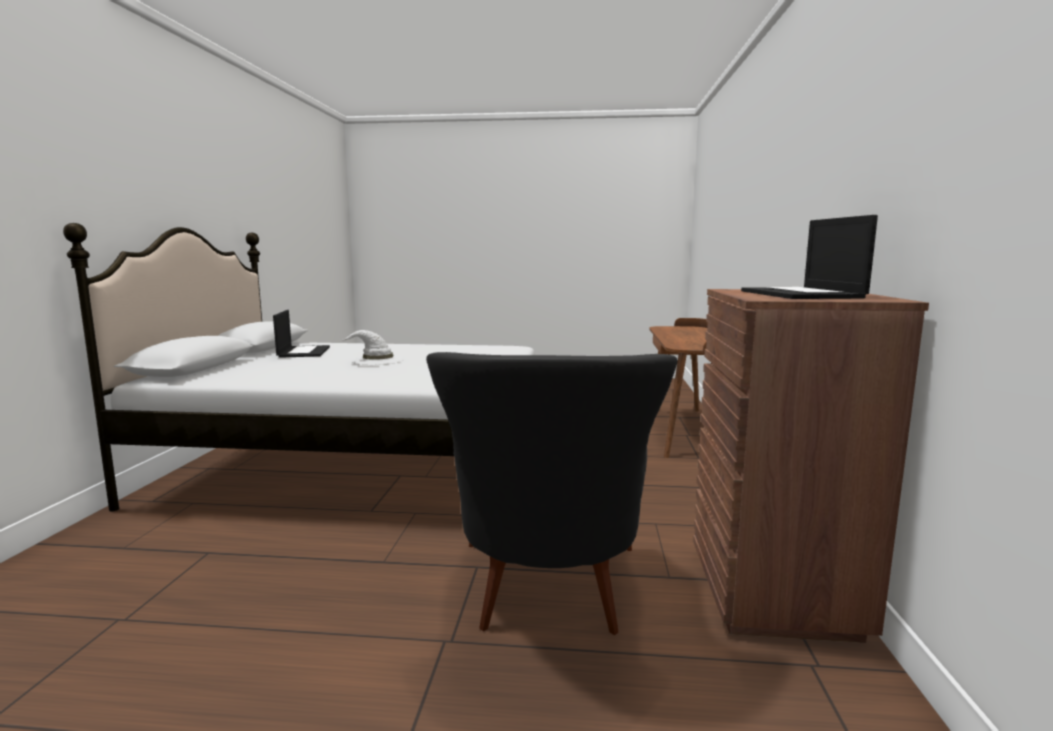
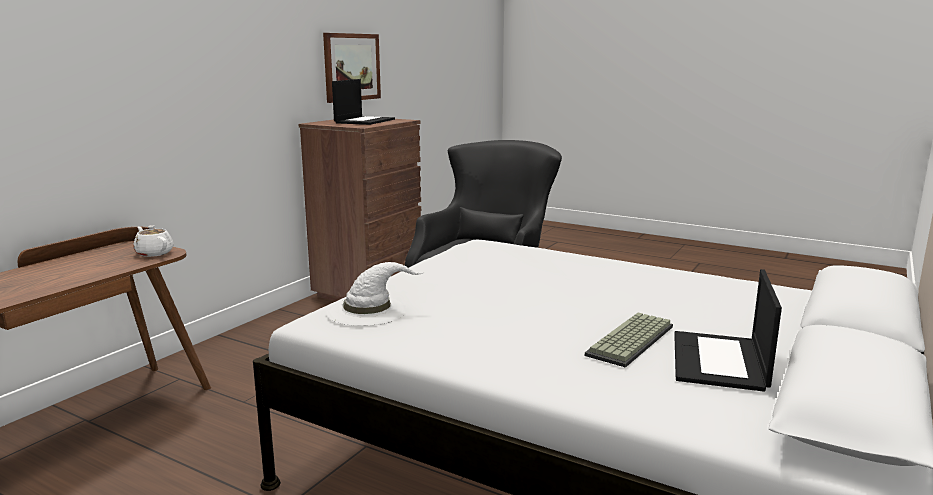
camera: 155 degrees left, 5 degrees up
(345, 353) = (632, 341): none -> keyboard
(377, 360) = (576, 297): white hat -> white hat (369, 310)
(687, 346) = (154, 253): none -> white teapot
(943, 187) = (351, 67): none -> picture

